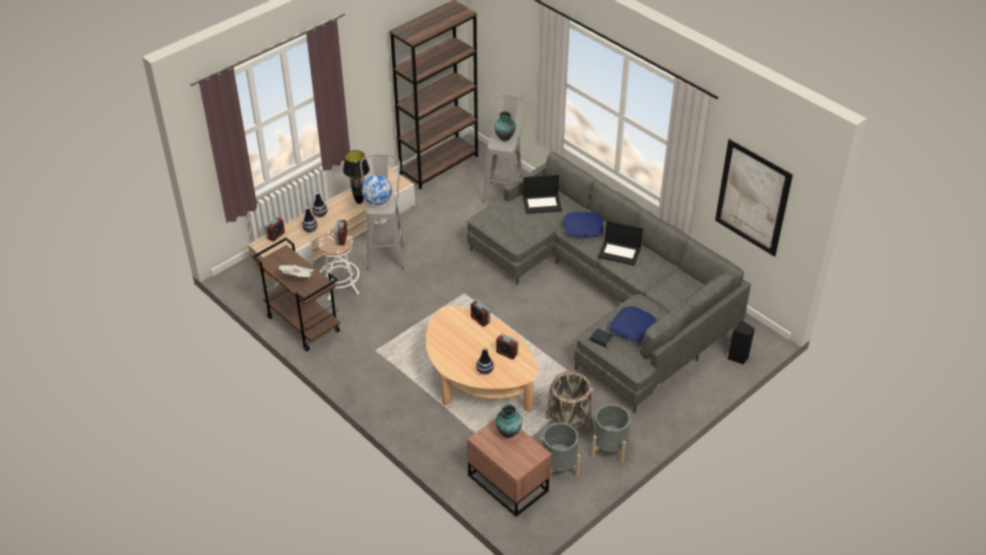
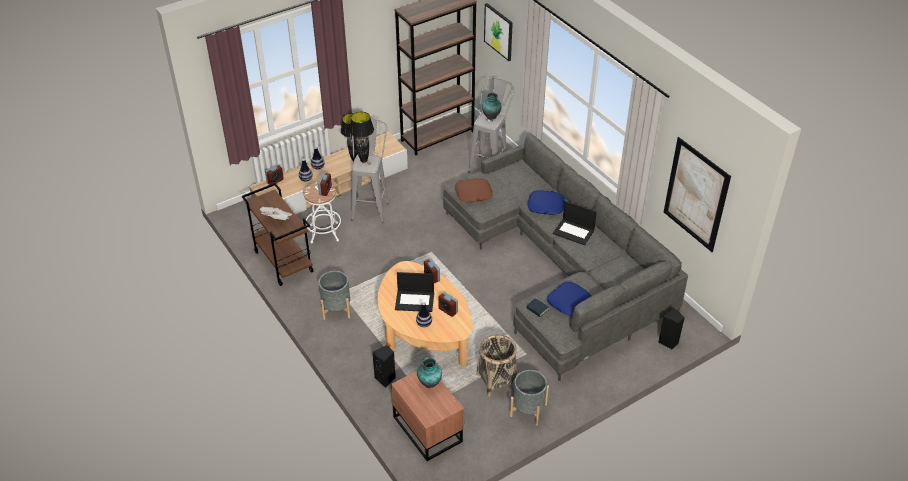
camera: 10 degrees right, 0 degrees up
(377, 201) = (363, 160): globe -> black table lamp
(449, 436) = (386, 379): none -> black speaker
(502, 43) = (499, 31): none -> picture
(502, 224) = (473, 194): none -> brown pillow
(542, 203) = (514, 179): laptop -> laptop (415, 300)
(558, 466) = (477, 420): grey planter -> grey planter (336, 309)

